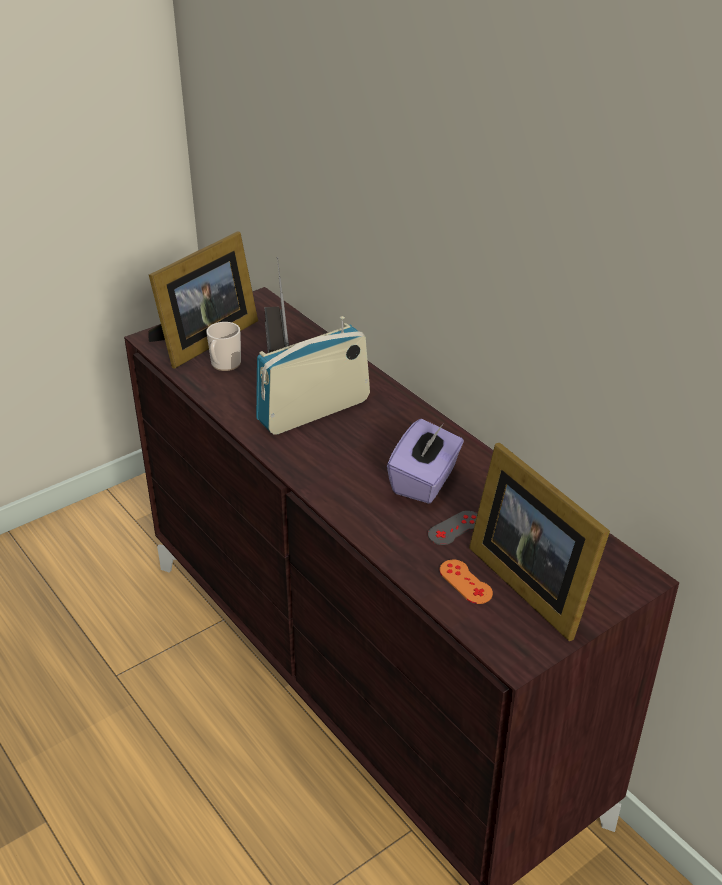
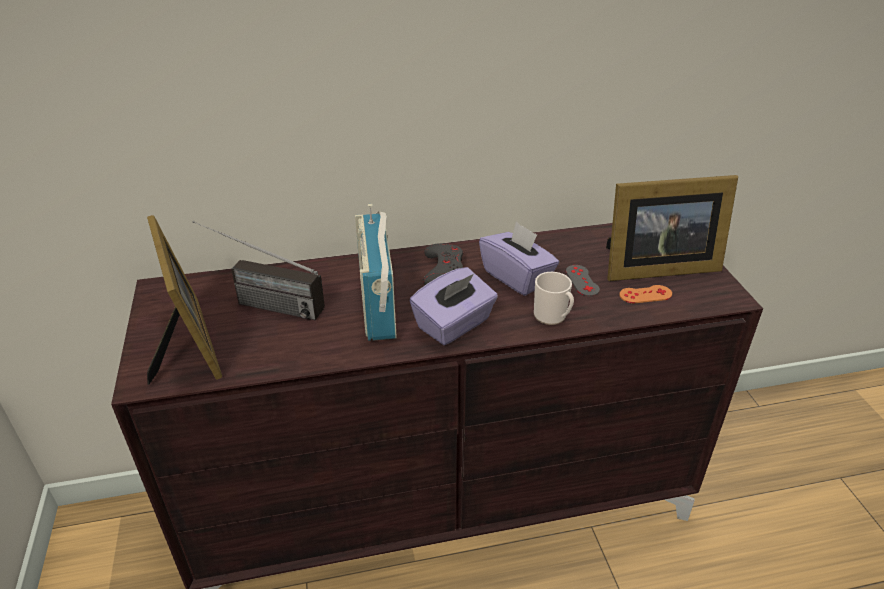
camera: 65 degrees left, 0 degrees up
(224, 365) = (249, 341): mug -> mug (552, 317)
(317, 462) = (454, 325): none -> purple tissue box
(400, 431) = (443, 269): none -> grey game controller

